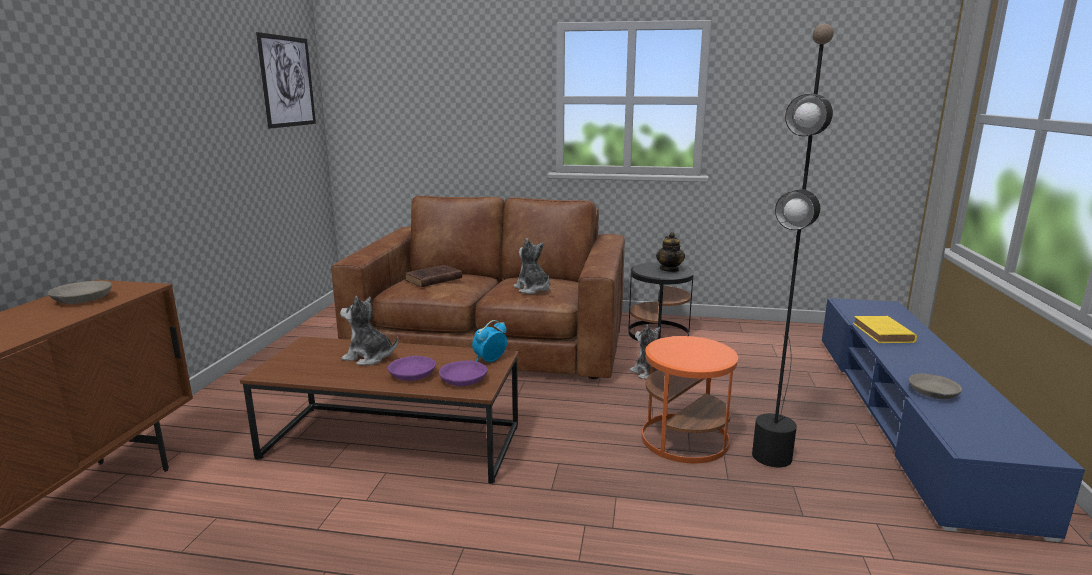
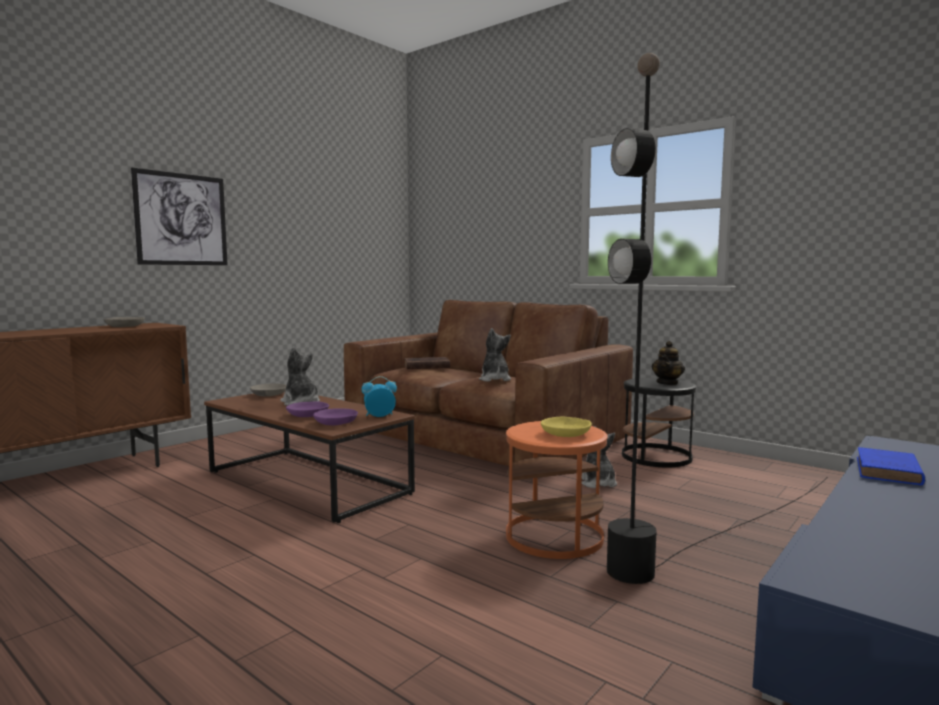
camera: 30 degrees right, 10 degrees down
(287, 81) = (369, 207): picture -> picture (181, 219)
(704, 353) = (566, 434): none -> yellow bowl
(883, 333) = (888, 471): yellow book -> blue book
(933, 393) = (852, 528): grey bowl -> grey bowl (268, 395)

